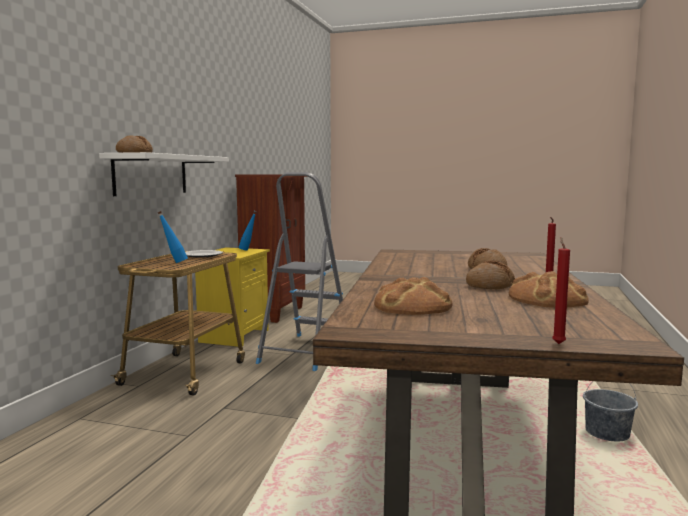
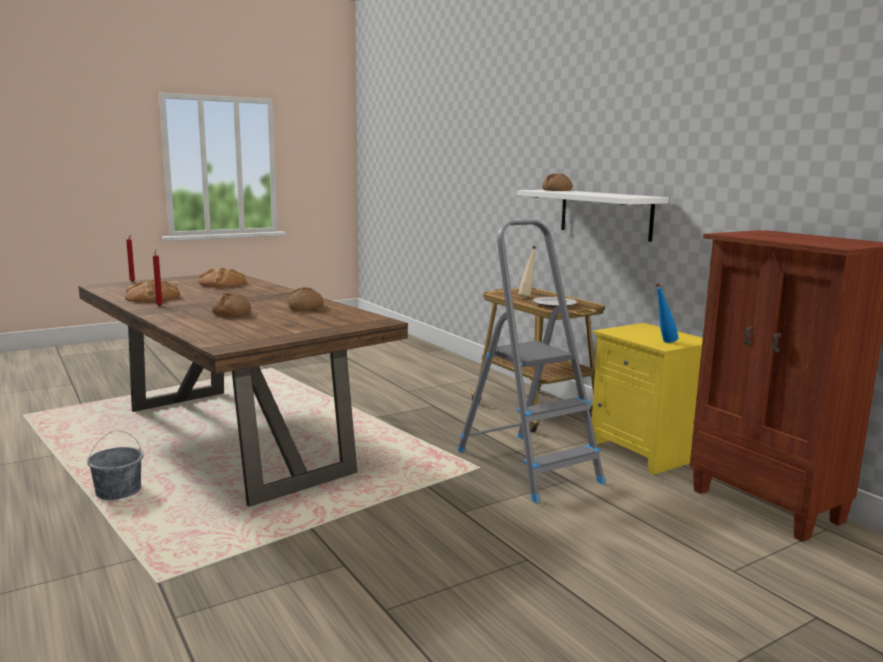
camera: 130 degrees right, 5 degrees up
(174, 263) = (527, 297): blue bottle -> beige bottle
(490, 285) = (202, 300): bread -> bread (306, 307)

